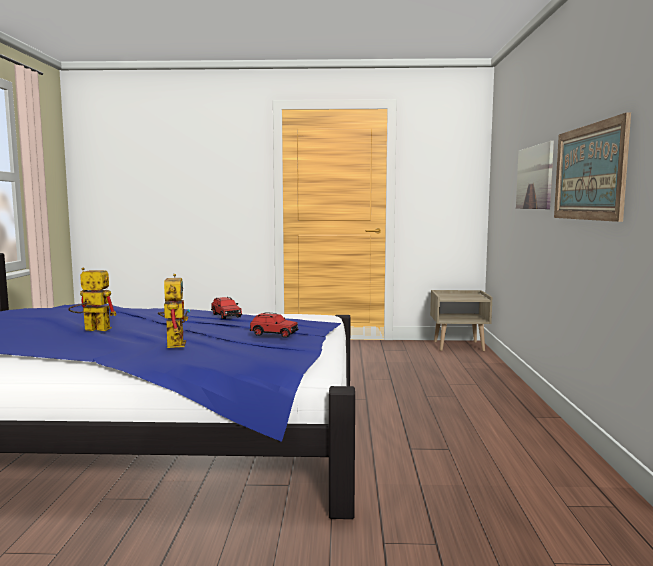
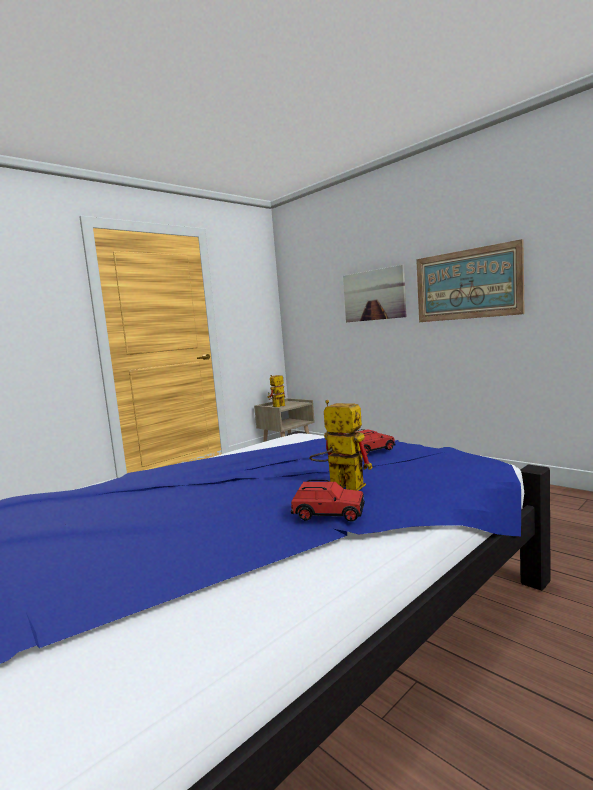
camera: 45 degrees left, 0 degrees up
(91, 329) = (180, 516): toy robot -> toy robot (277, 407)
(226, 315) = (249, 455): red toy car -> red toy car (328, 514)

